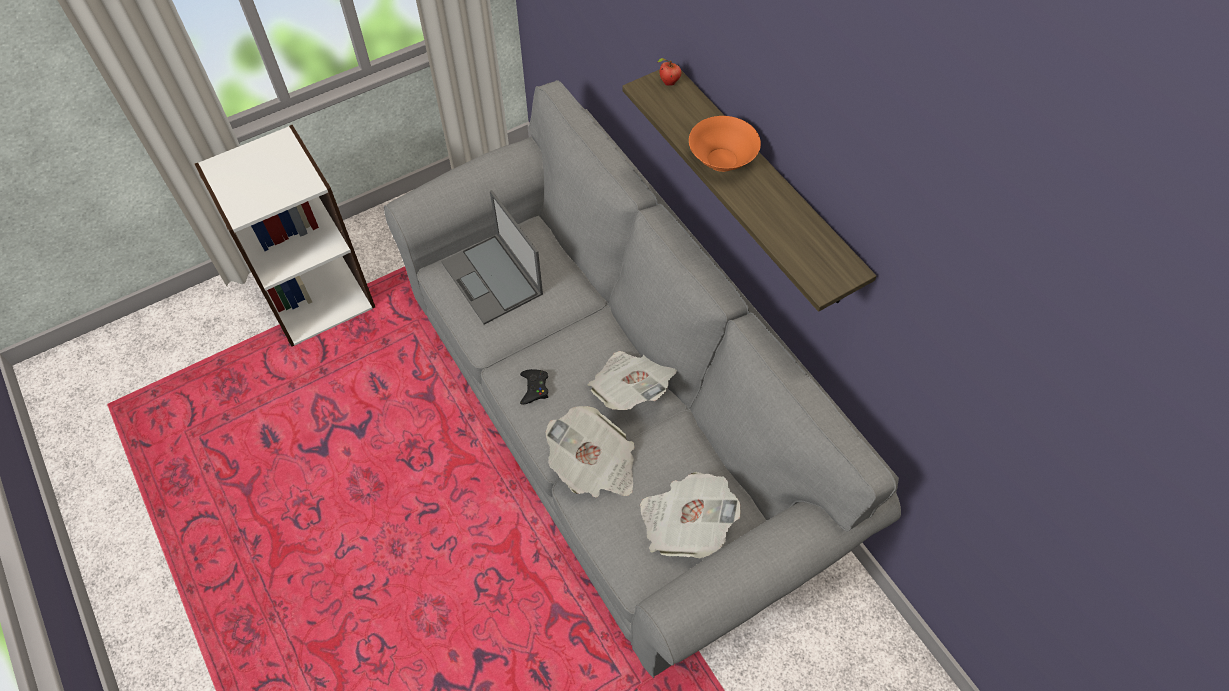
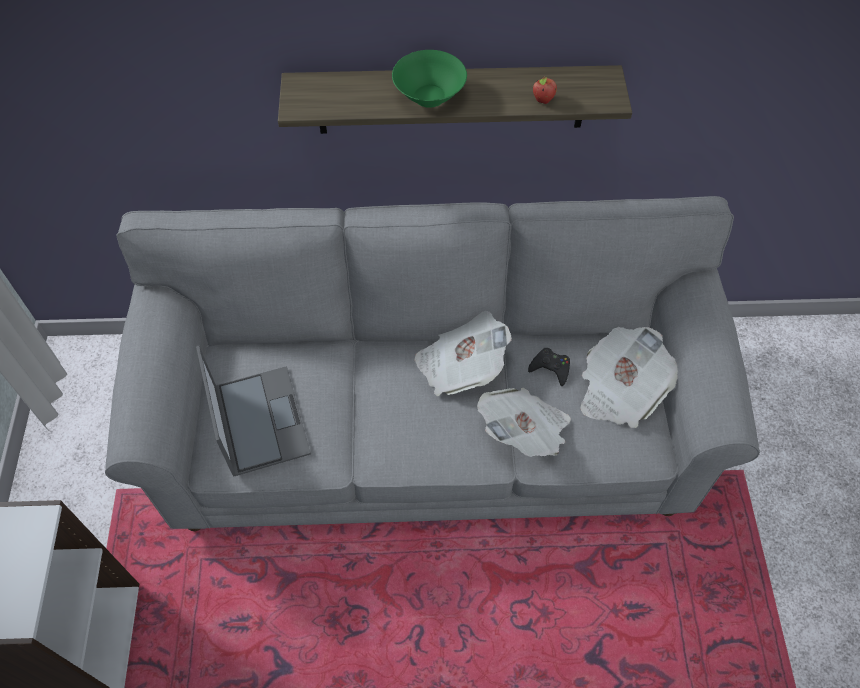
camera: 60 degrees left, 0 degrees up
(493, 279) = (260, 419): laptop -> laptop turned 105 degrees counterclockwise
(534, 388) = (409, 443): black game controller -> black game controller (550, 368)
(668, 83) = (304, 88): apple -> apple (543, 101)
(721, 159) = (428, 96): orange bowl -> green bowl

